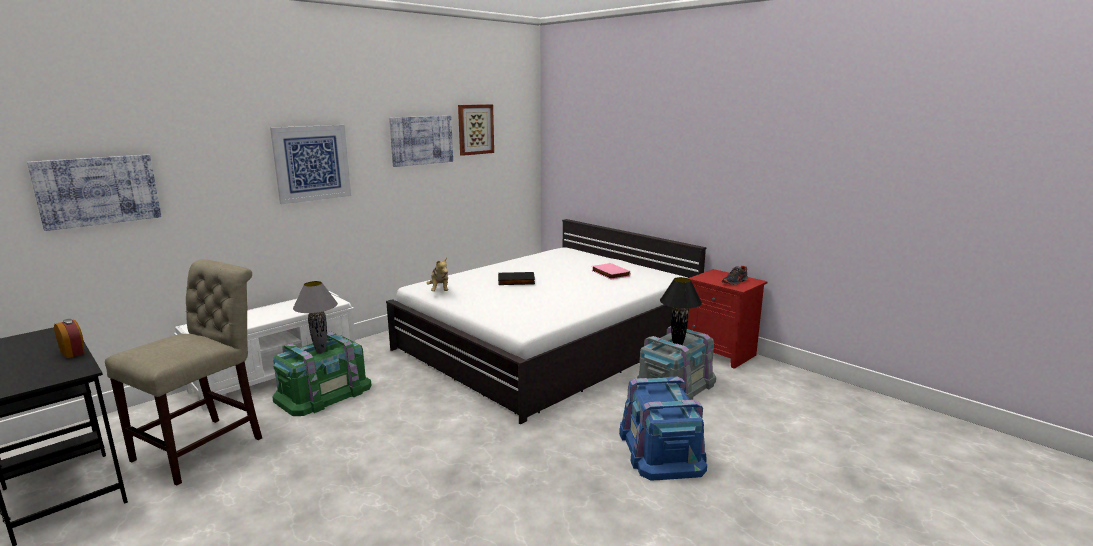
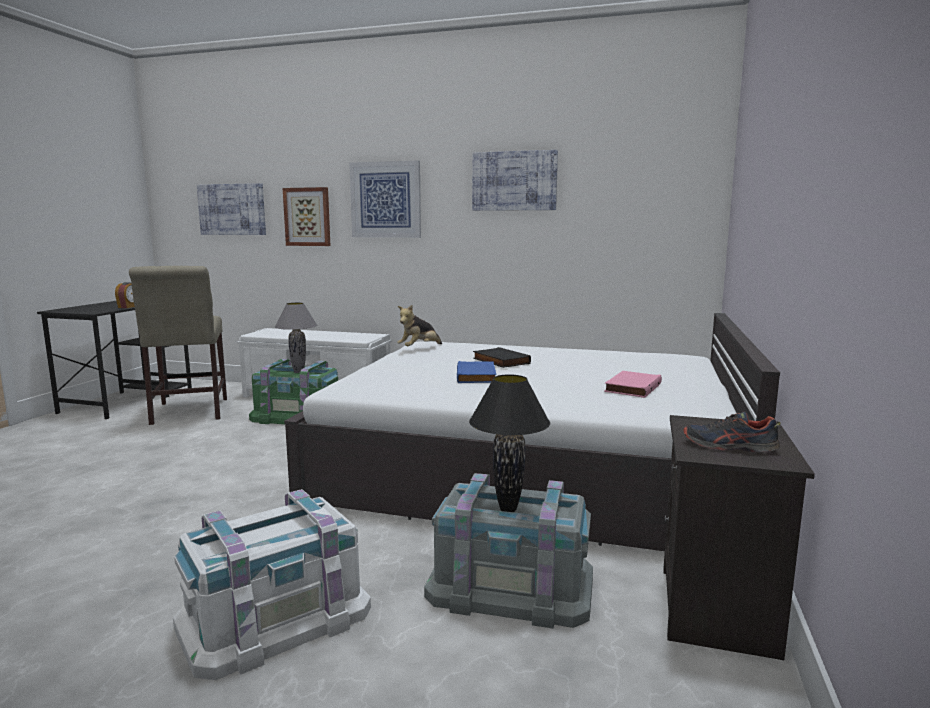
camera: 60 degrees right, 5 degrees down
(205, 446) = (188, 412): beige chair -> beige chair turned 75 degrees clockwise
(475, 129) = (599, 169): picture -> picture (307, 217)
(543, 293) = (477, 376): none -> blue book
(661, 448) = (275, 618): blue storage box -> white storage box
(722, 353) = (719, 611): red nightstand -> black nightstand

